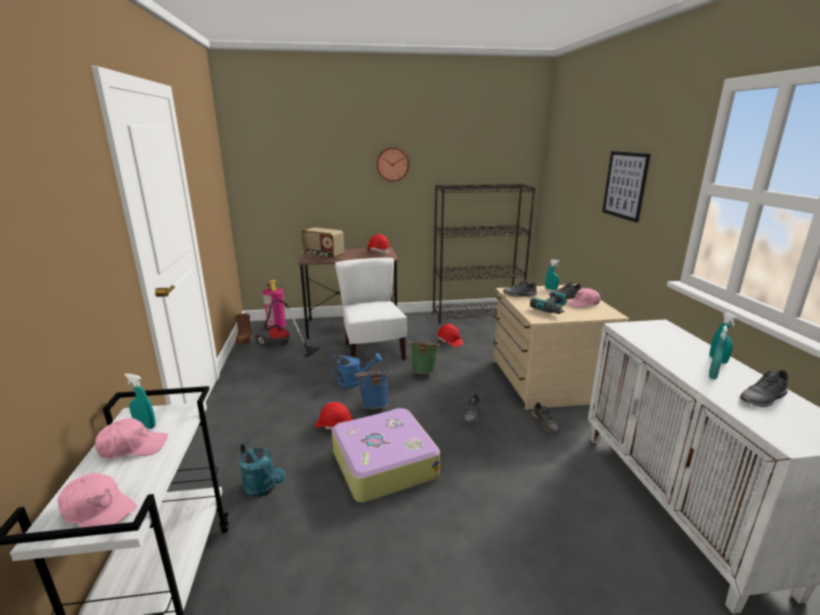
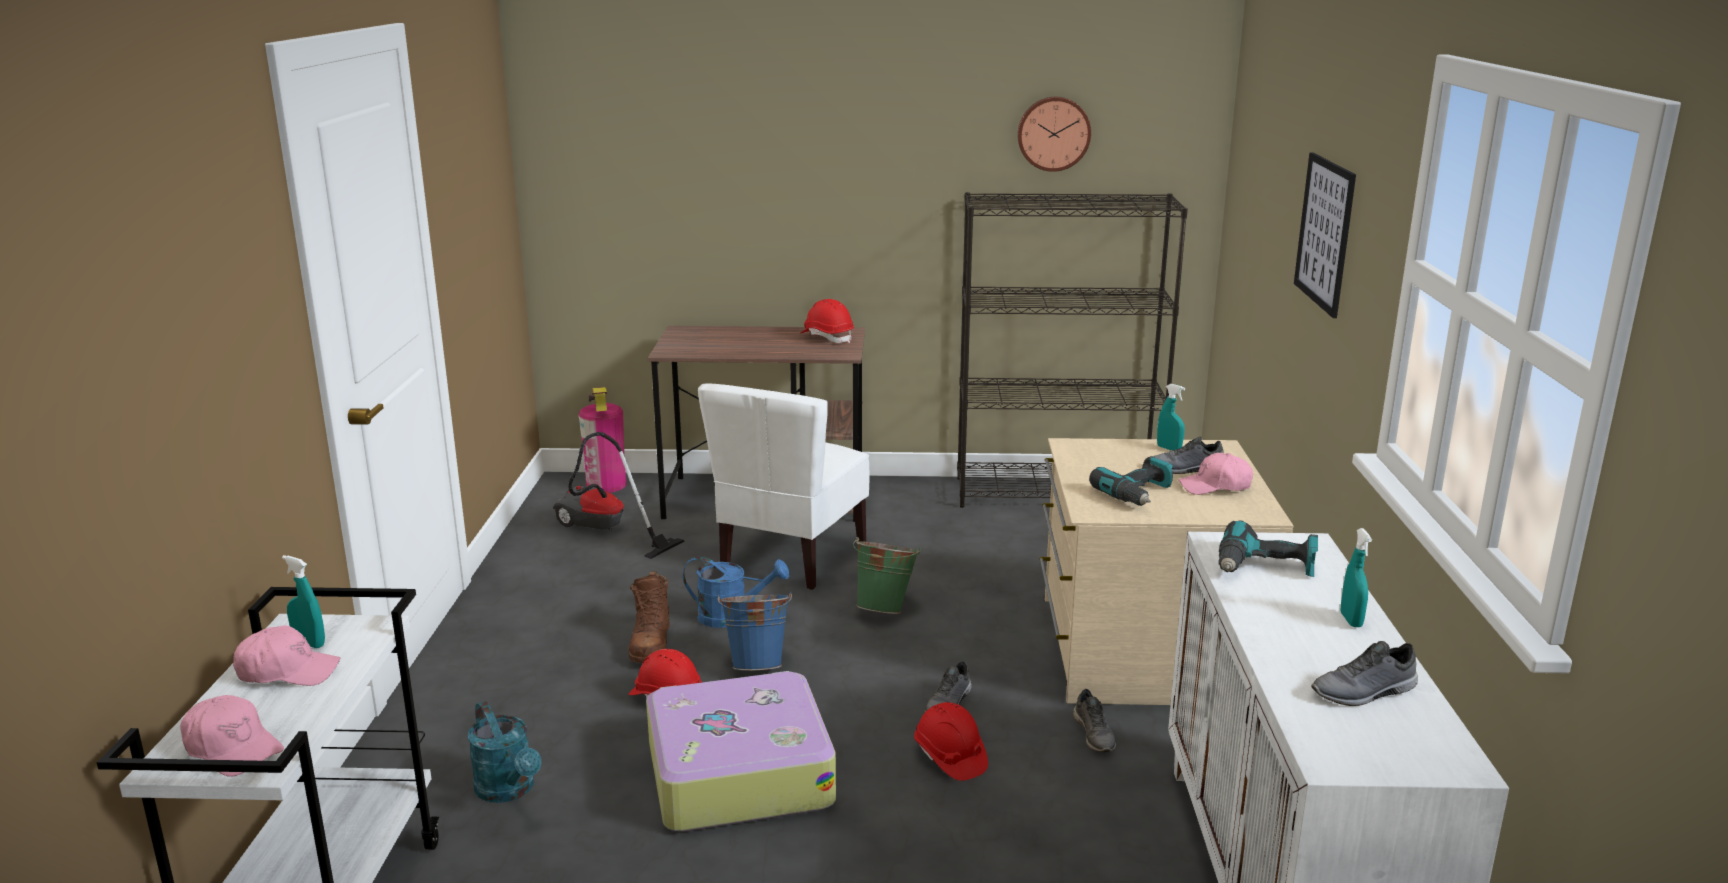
camera: 10 degrees right, 0 degrees up
(244, 339) = (533, 511): brown boot -> brown boot (651, 644)
(323, 256) = (706, 344): radio -> none
(373, 352) = (791, 558): white chair -> white chair turned 150 degrees counterclockwise
(392, 164) = (869, 145): wall clock -> wall clock (1053, 133)
(449, 342) = (966, 549): red hard hat -> red hard hat (949, 757)
(519, 295) = (1089, 457): grey shoe -> none
(654, 337) = (1265, 568): none -> power drill
(712, 375) = (1309, 646): turquoise spray bottle -> none

